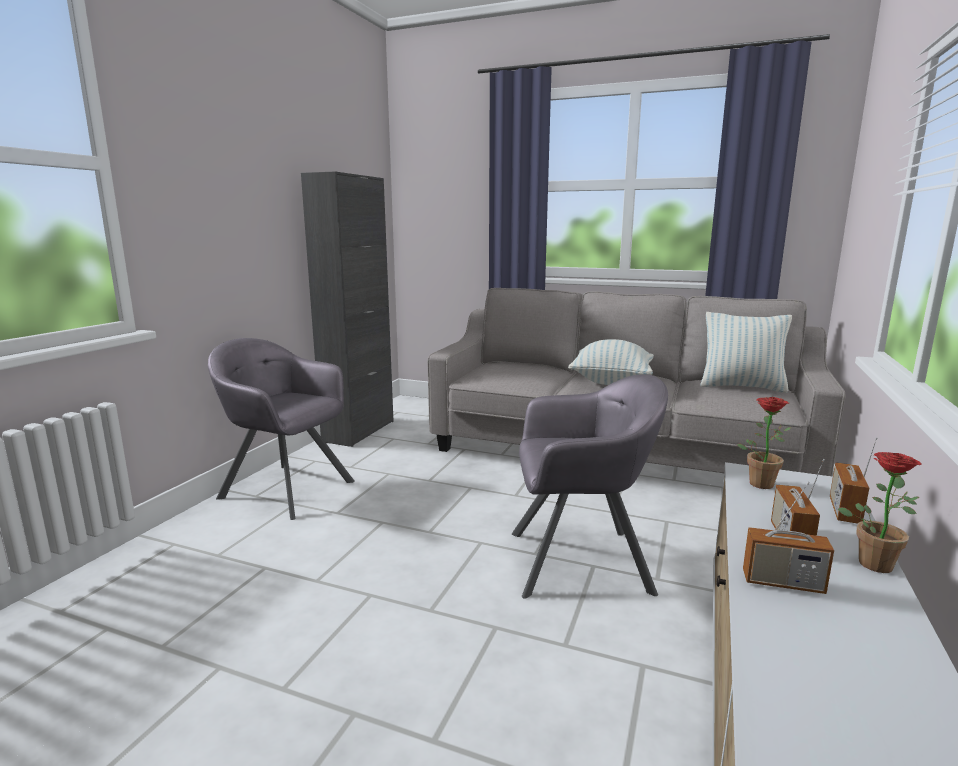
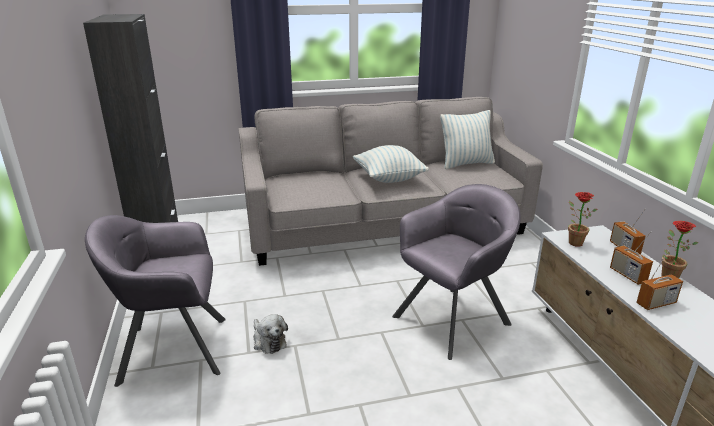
camera: 35 degrees left, 10 degrees up
(365, 510) = (268, 341): none -> plush toy

